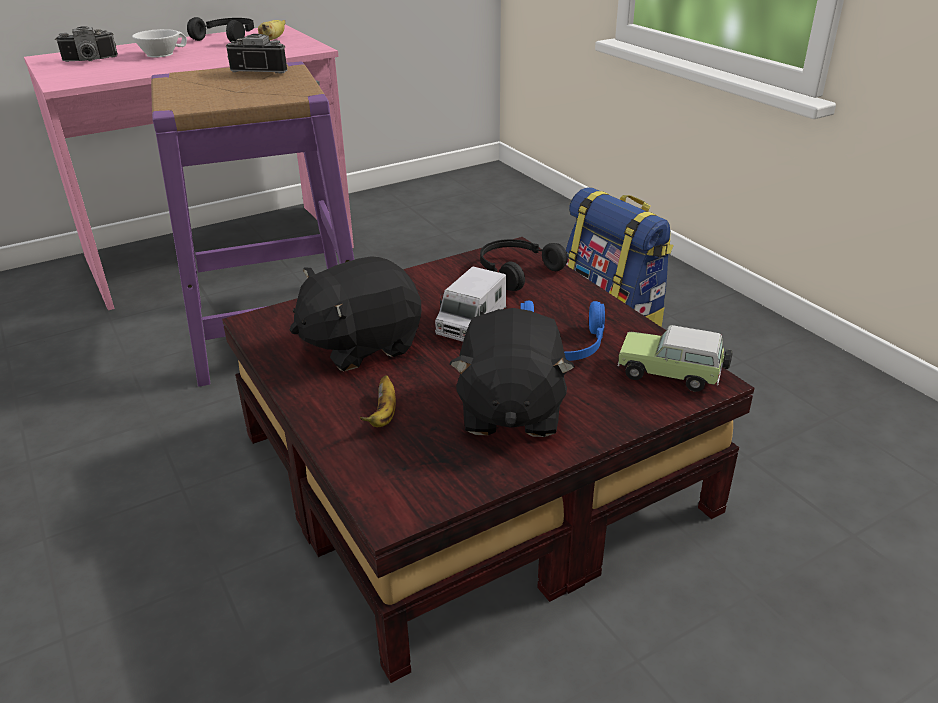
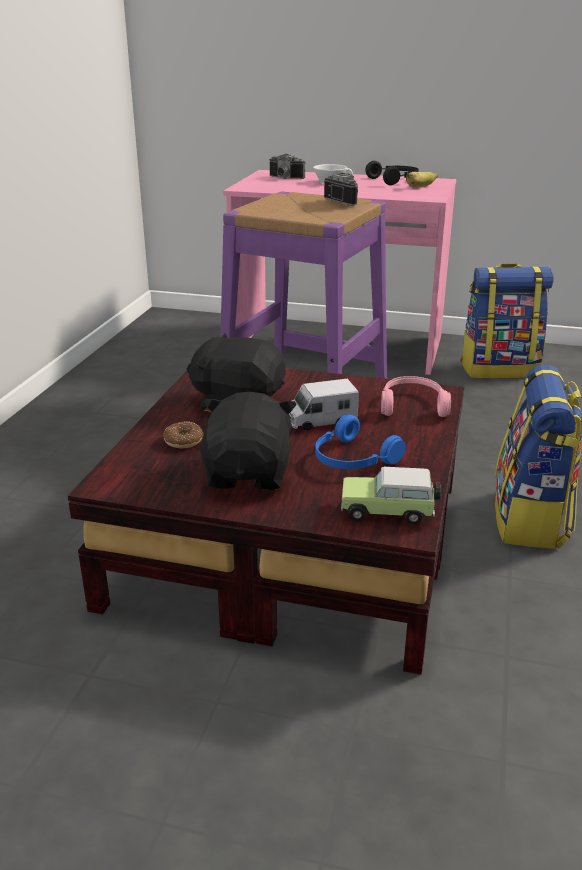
camera: 45 degrees right, 5 degrees down
(384, 414) = (183, 441): banana -> donut
(404, 219) = (499, 369): none -> backpack
(509, 410) = (249, 474): black plush toy -> black plush toy turned 135 degrees clockwise
(515, 271) = (412, 405): black headphones -> pink headphones
(672, 375) = (390, 512): toy car -> toy car turned 60 degrees counterclockwise

